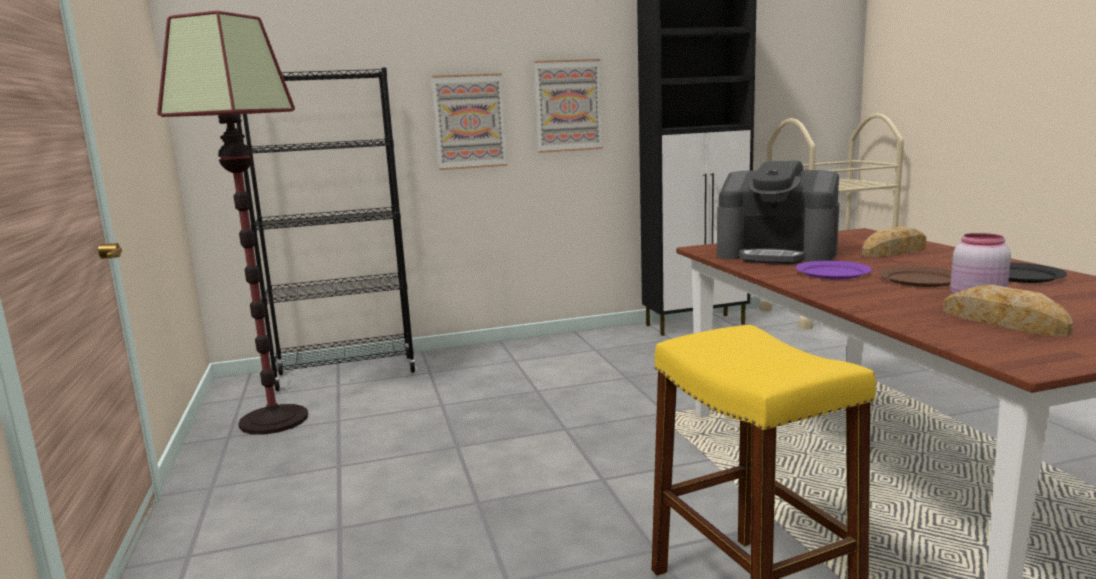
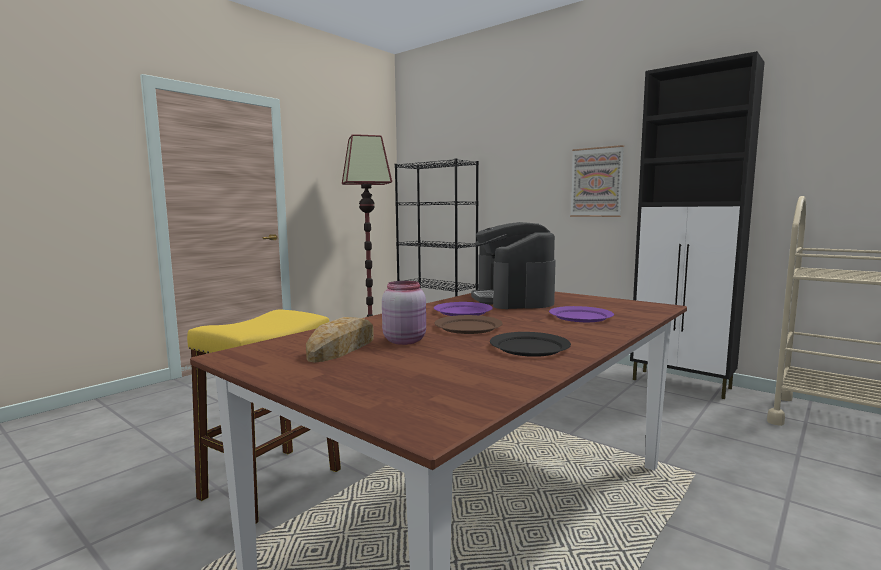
camera: 55 degrees right, 5 degrees down
(469, 121) = (528, 192): picture -> none
(893, 251) = (580, 317): bread -> purple plate

